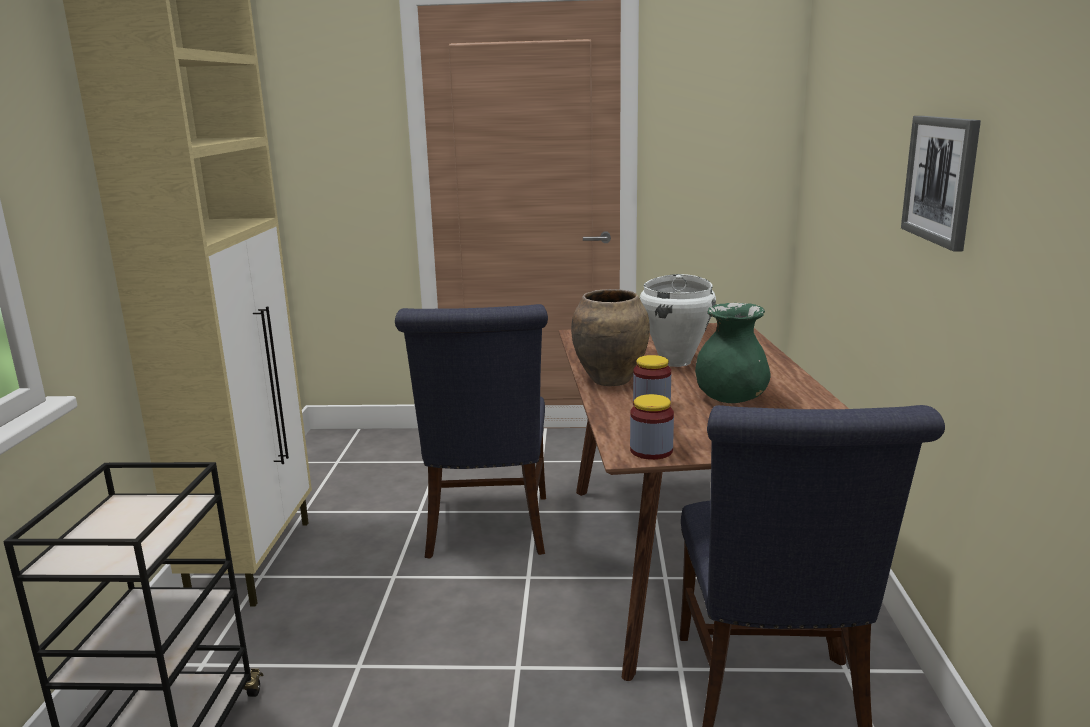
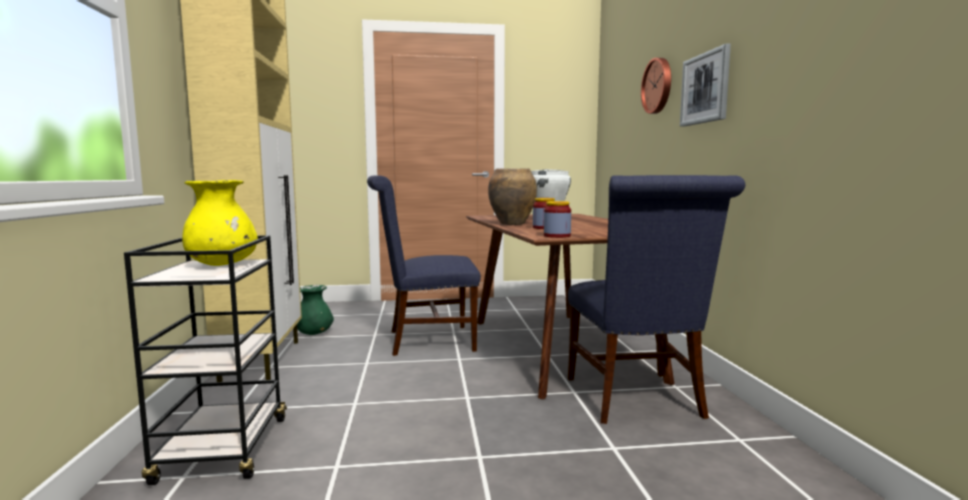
camera: 10 degrees left, 10 degrees down
(149, 516) = (223, 265): none -> yellow vase
(487, 530) = (424, 340): blue chair -> blue chair turned 90 degrees clockwise
(731, 399) = (590, 226): green vase -> green vase (314, 333)
(881, 133) = (658, 86): none -> wall clock

